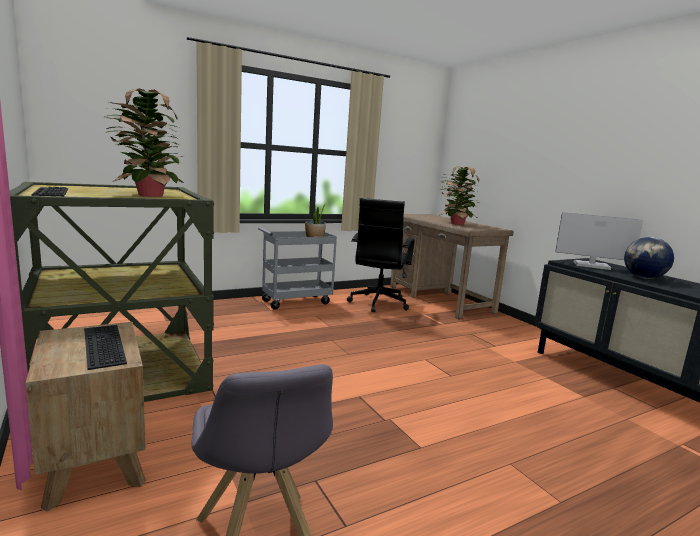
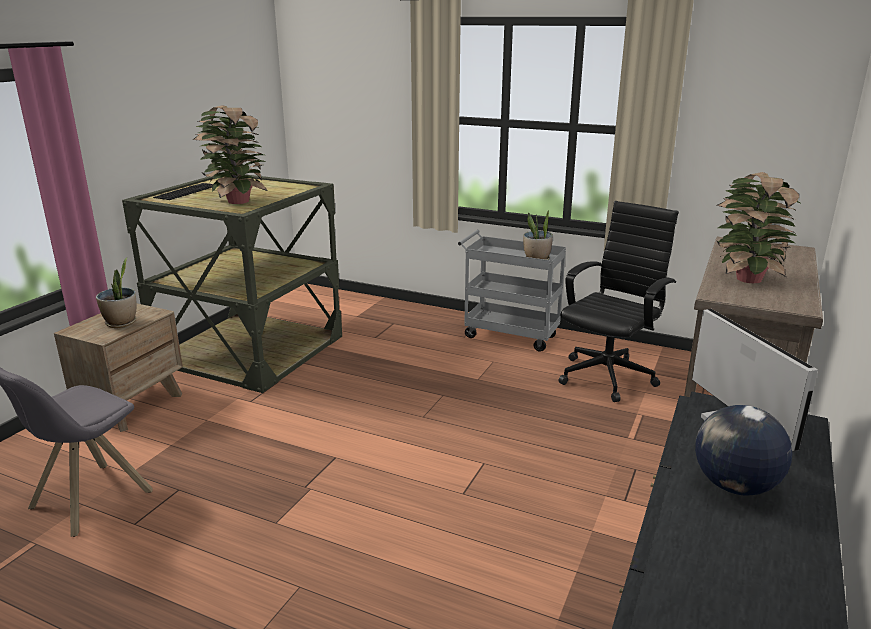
camera: 55 degrees right, 10 degrees up
(101, 345) = (121, 323): keyboard -> potted plant
(378, 304) = (608, 375): black office chair -> black office chair turned 150 degrees clockwise

